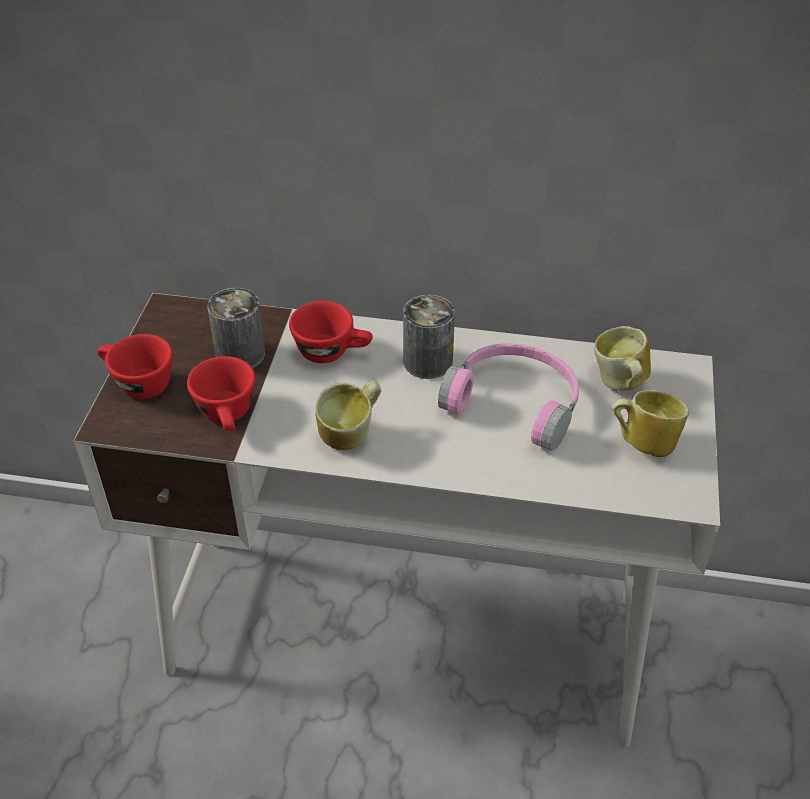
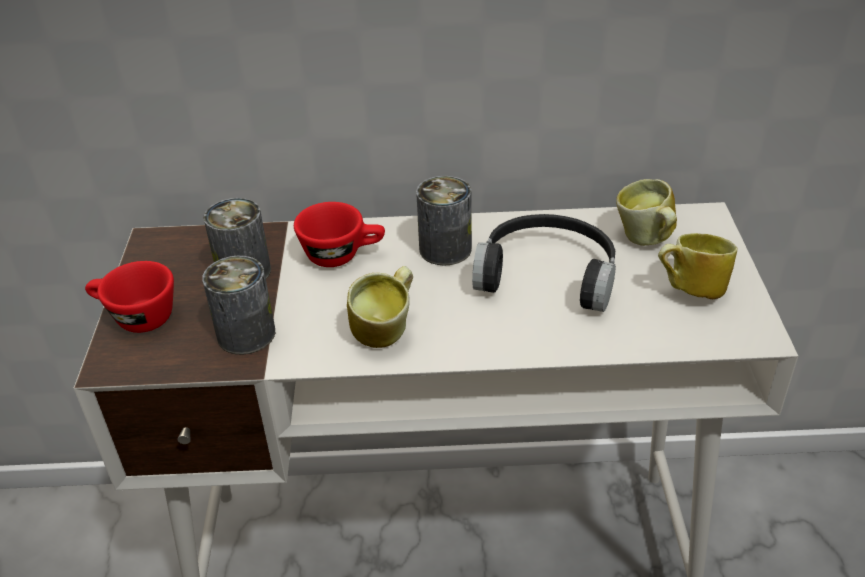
camera: 10 degrees left, 5 degrees down
(228, 416) = (246, 334): red cup -> can
(515, 402) = (548, 273): pink headphones -> black headphones

